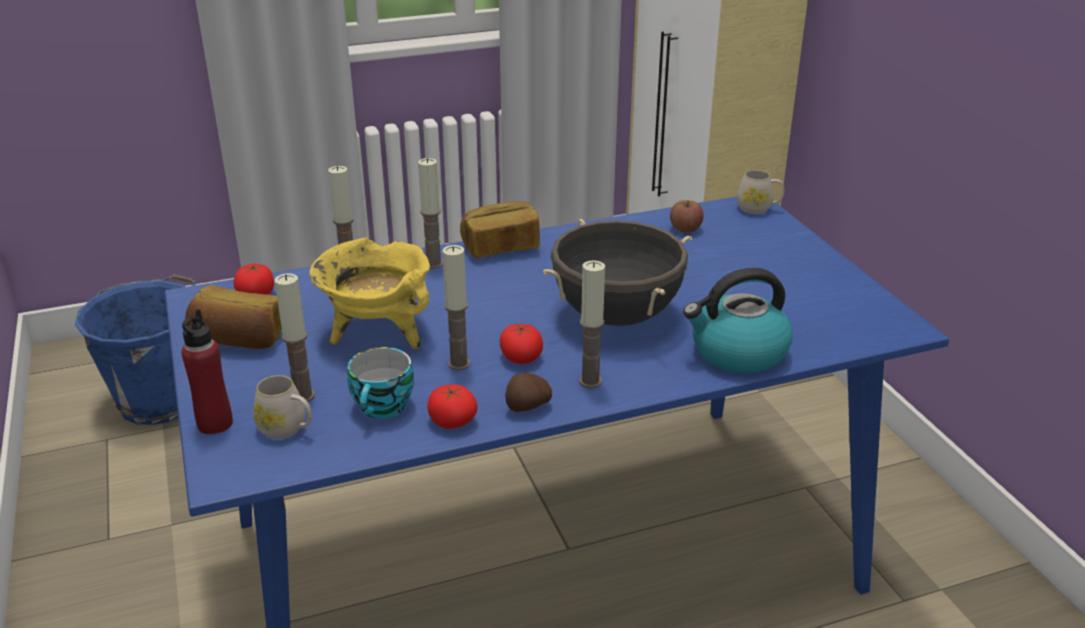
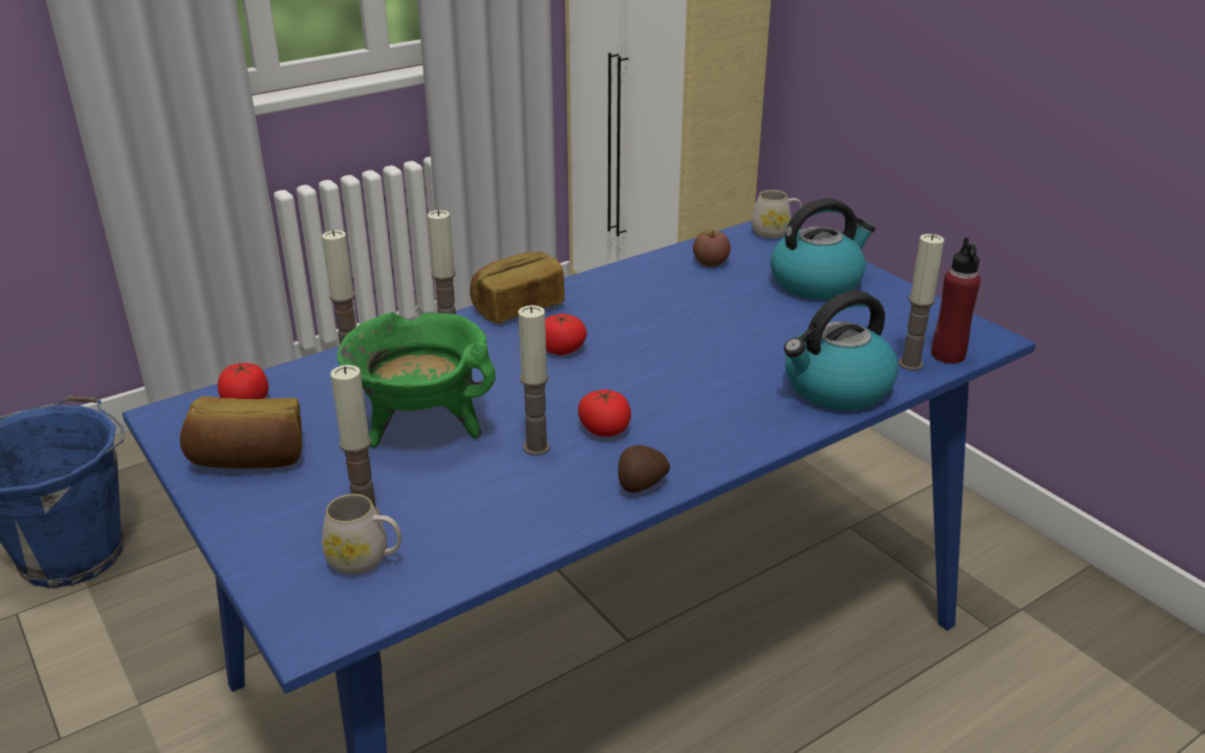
camera: 15 degrees left, 0 degrees up
(215, 424) = (268, 569): red bottle -> red bottle (948, 355)
(378, 334) = (422, 427): yellow cooking pot -> green cooking pot
(383, 408) = (473, 514): cup -> none
(452, 420) = (562, 515): tomato -> tomato (561, 349)
(590, 381) = (696, 444): candle -> candle (910, 364)
(616, 316) = (686, 367): black cooking pot -> none
(772, 258) = (817, 282): none -> kettle

